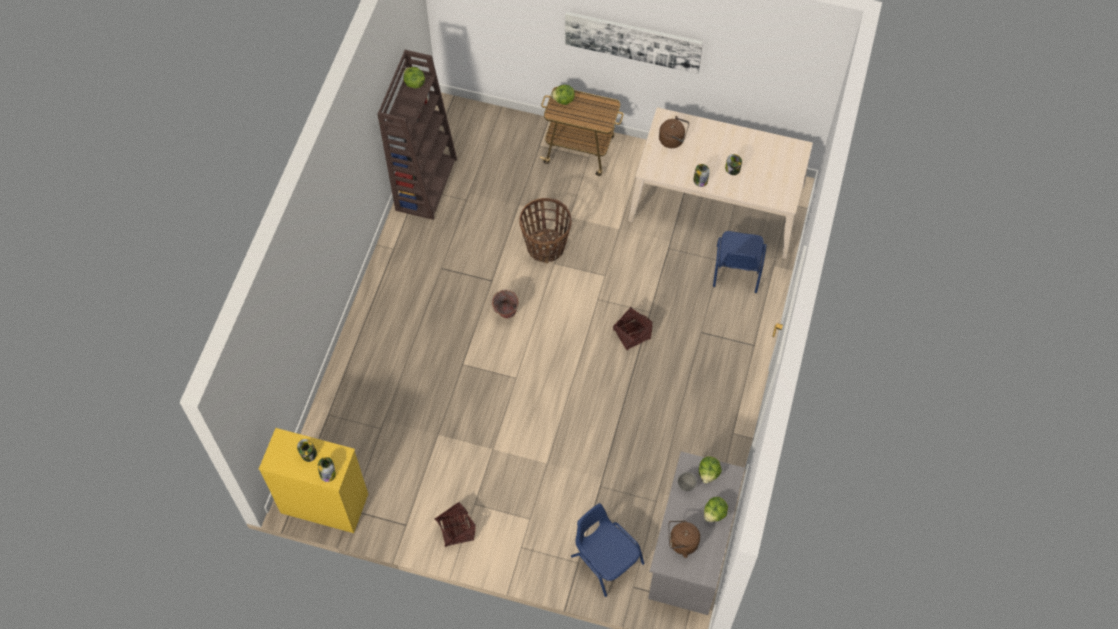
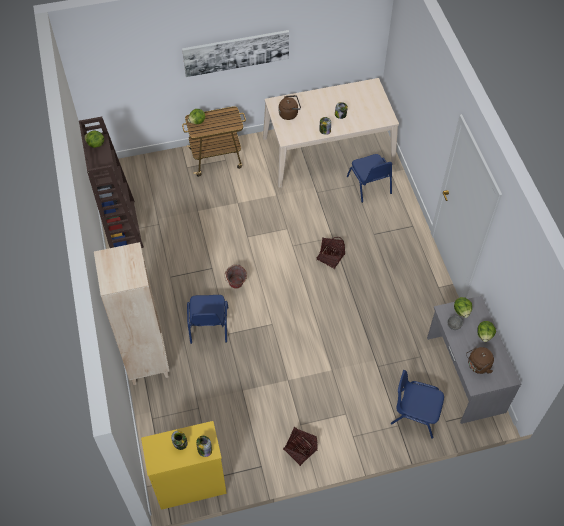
camera: 30 degrees left, 5 degrees down
(359, 351) = (147, 362): none -> beige bookcase
(447, 345) = (208, 326): none -> blue chair
(546, 246) = (234, 229): basket -> none

